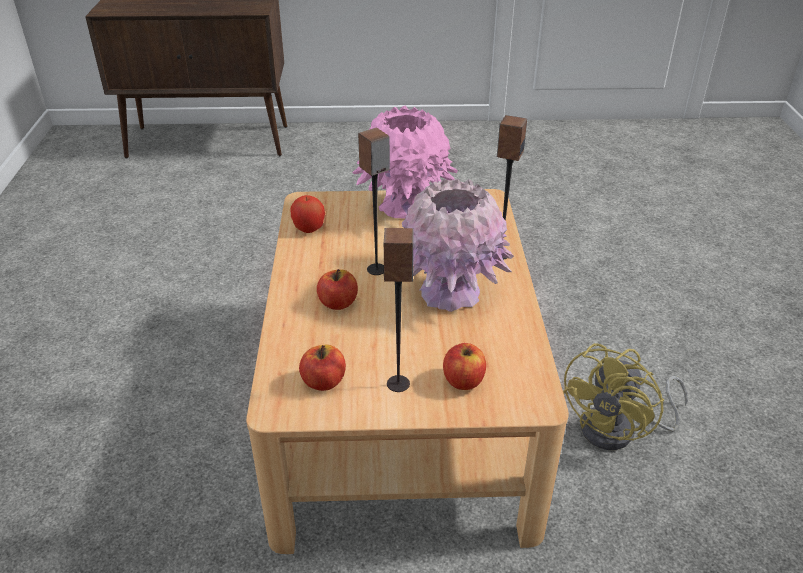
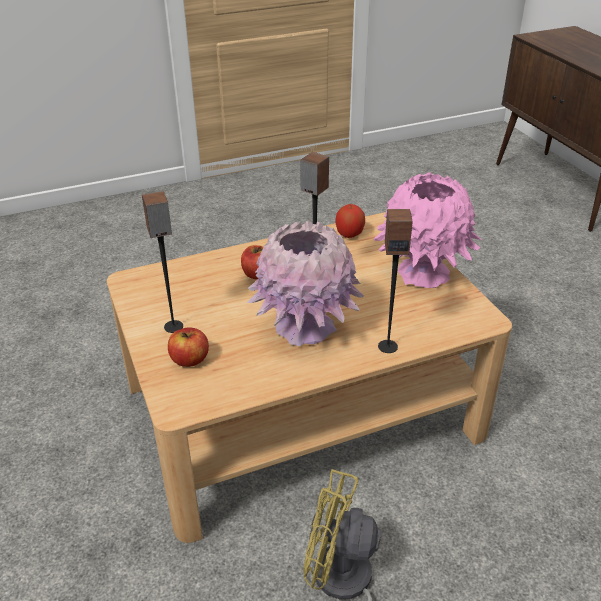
camera: 70 degrees right, 0 degrees up
(323, 382) = (163, 292): apple -> none

